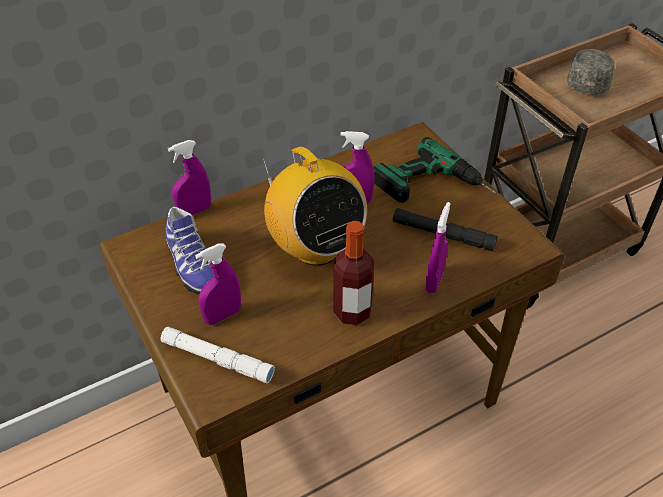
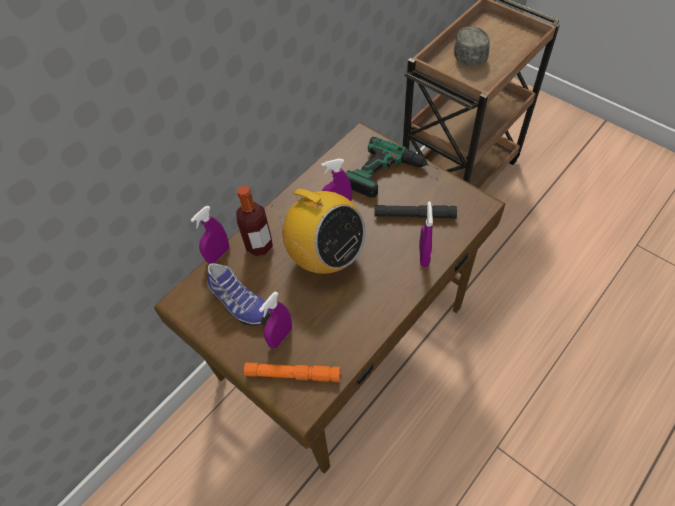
camera: 15 degrees left, 10 degrees up
(217, 359) = (293, 374): white flashlight -> orange flashlight
(352, 312) = (375, 301): bottle -> bottle (259, 245)

